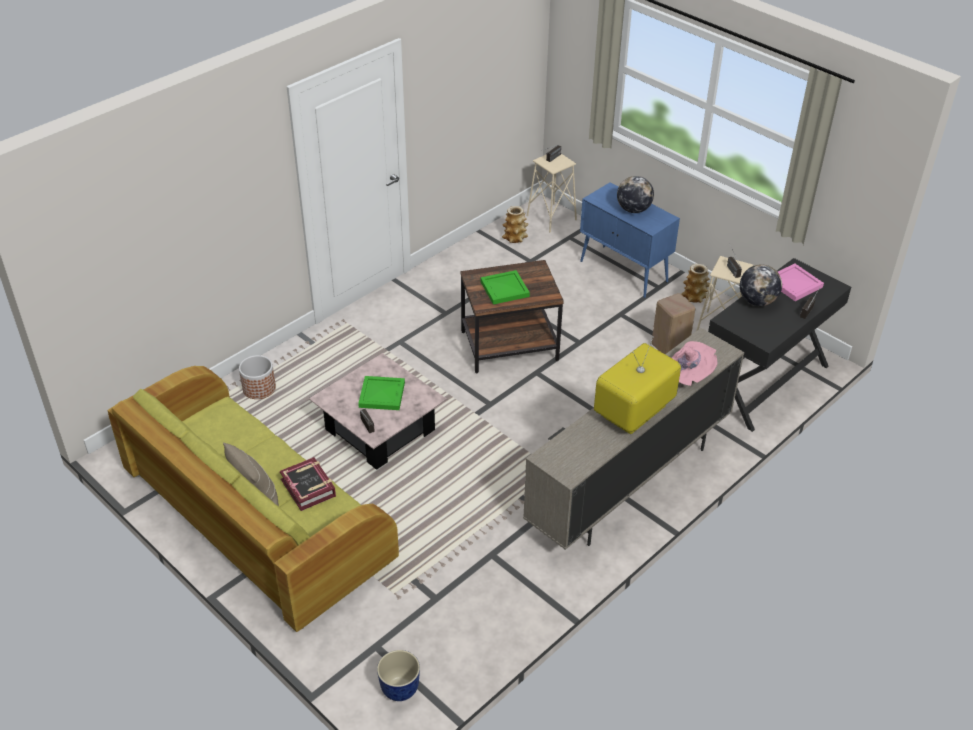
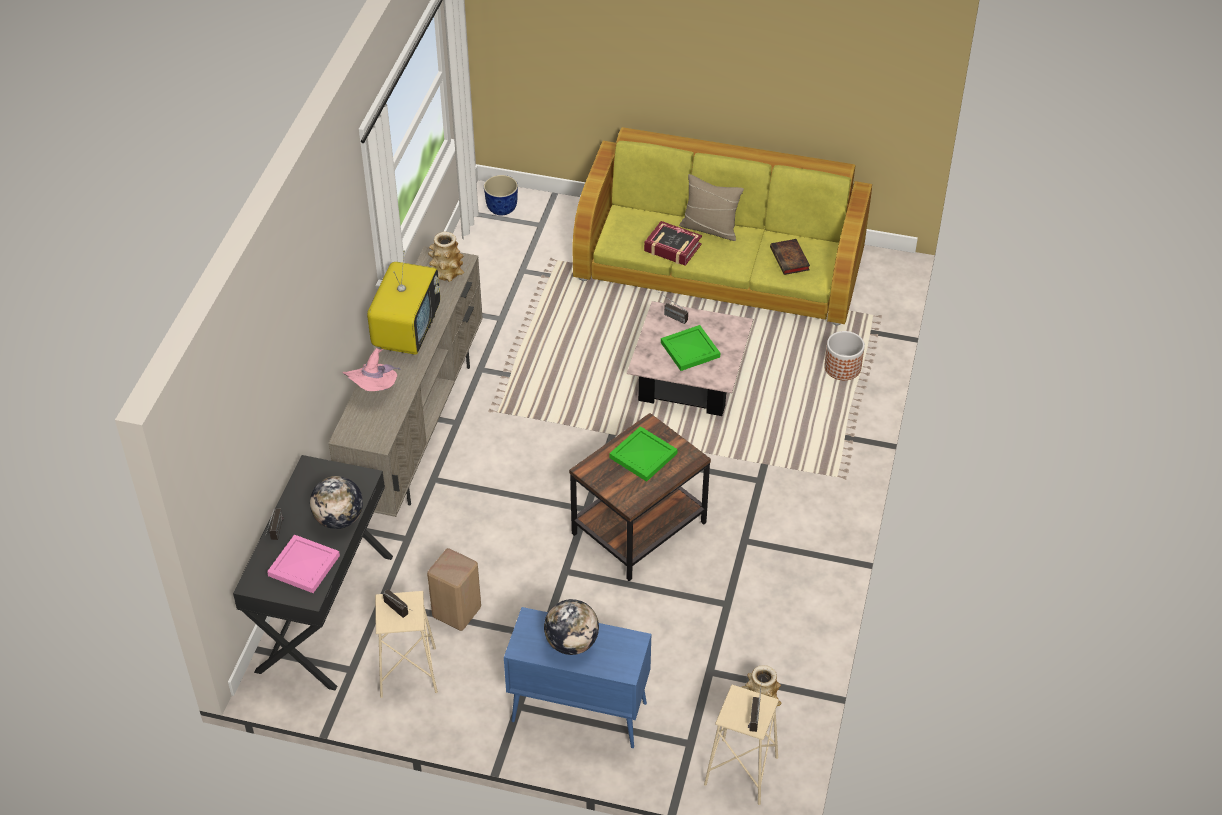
camera: 150 degrees right, 5 degrees up
(224, 433) = (790, 260): none -> book
(694, 297) = (463, 711): vase -> vase (446, 272)

